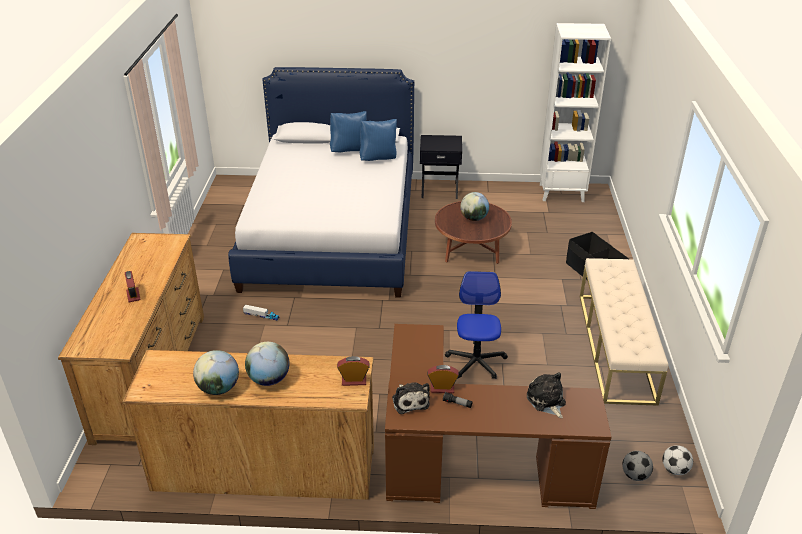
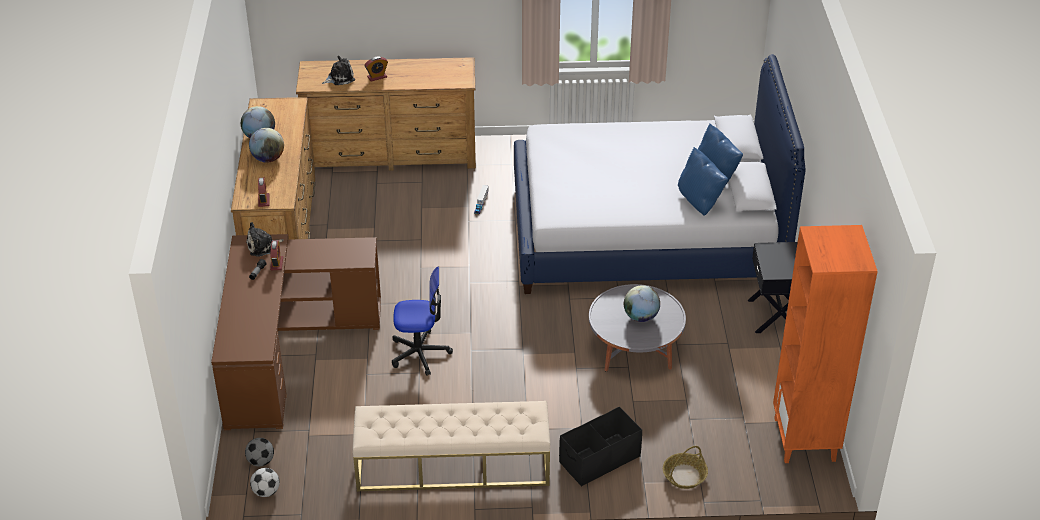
camera: 85 degrees right, 5 degrees up
(471, 248) = (635, 347): brown coffee table -> grey coffee table
(546, 401) = (257, 325): plush toy -> plush toy (339, 78)
(562, 193) = (805, 440): white bookcase -> orange bookcase
(604, 239) = (684, 476): none -> basket

